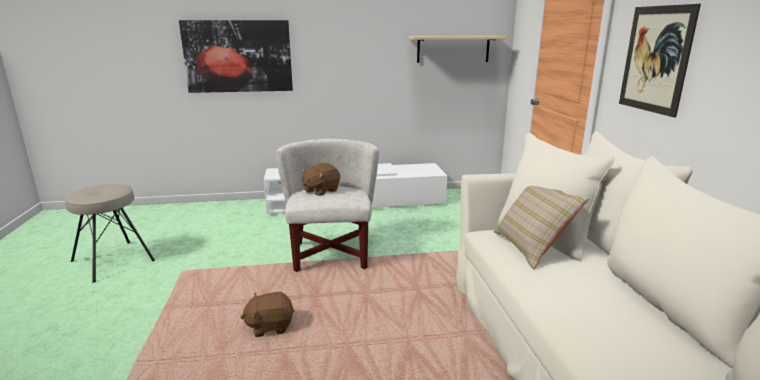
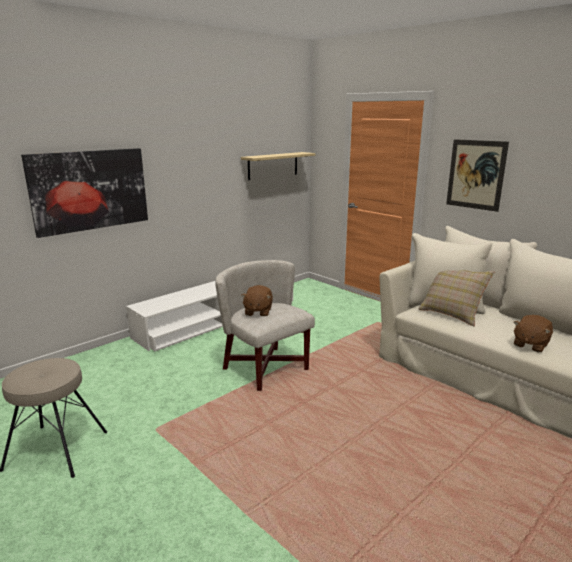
camera: 35 degrees left, 0 degrees up
(270, 326) = (305, 437): brown plush toy -> brown plush toy (530, 344)

